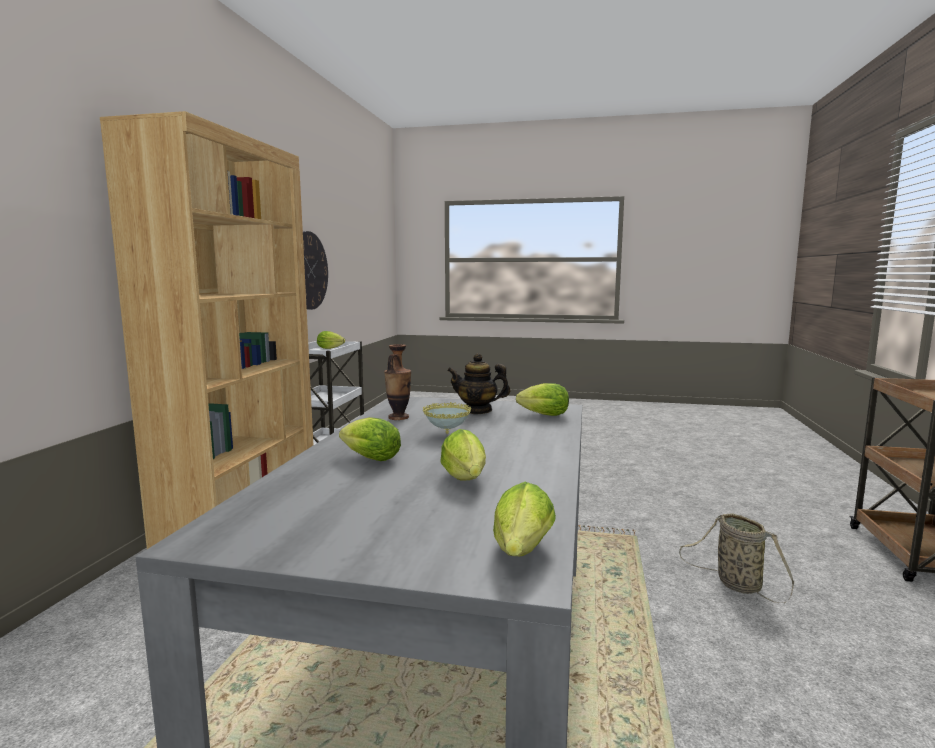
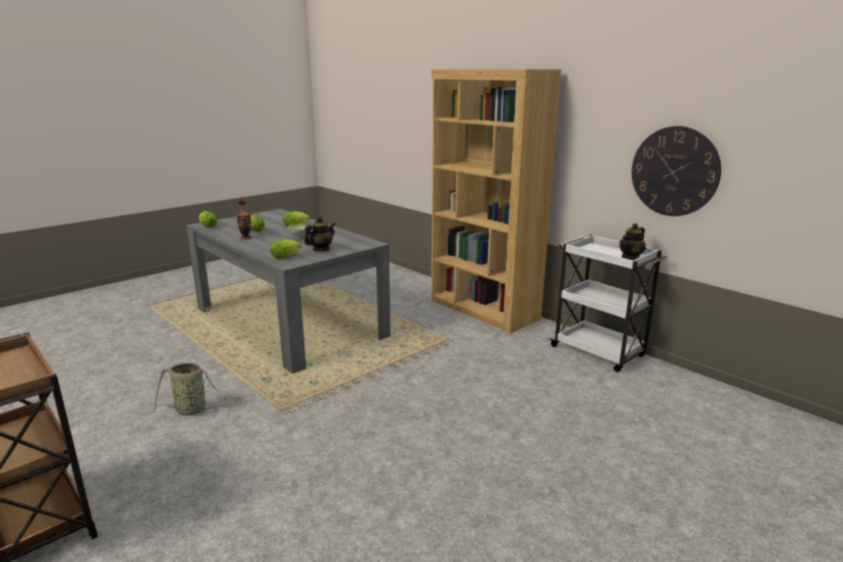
camera: 125 degrees right, 10 degrees up
(331, 348) = (631, 258): lettuce -> teapot
(398, 417) = (339, 237): vase -> vase (246, 238)

